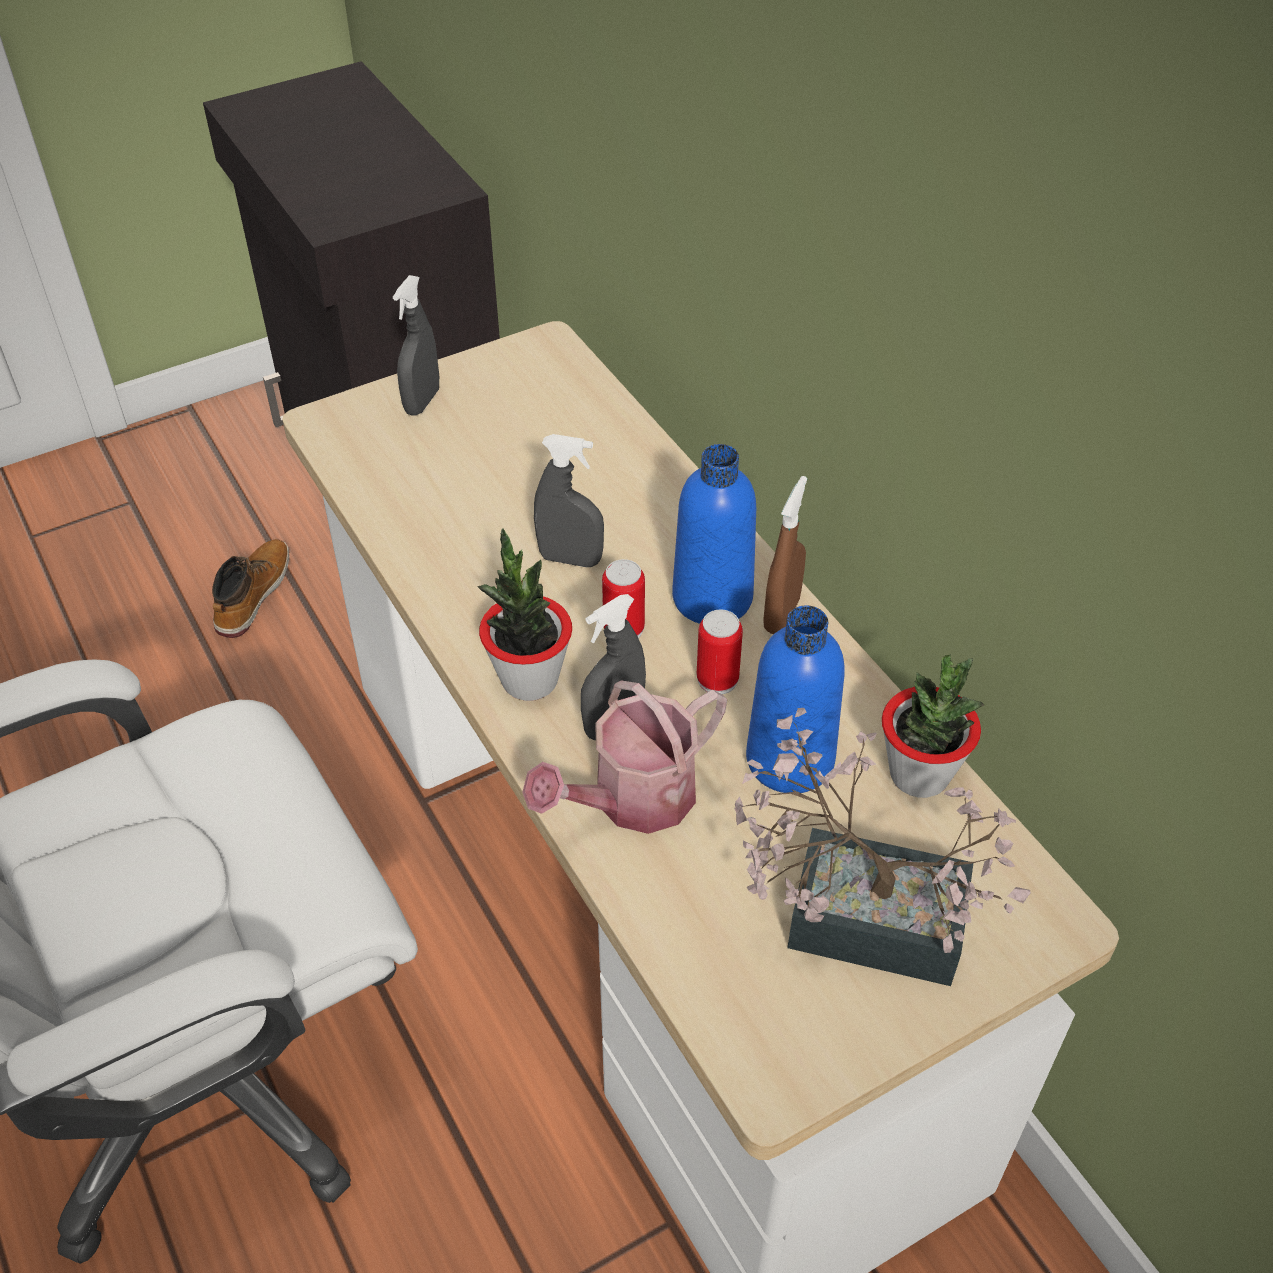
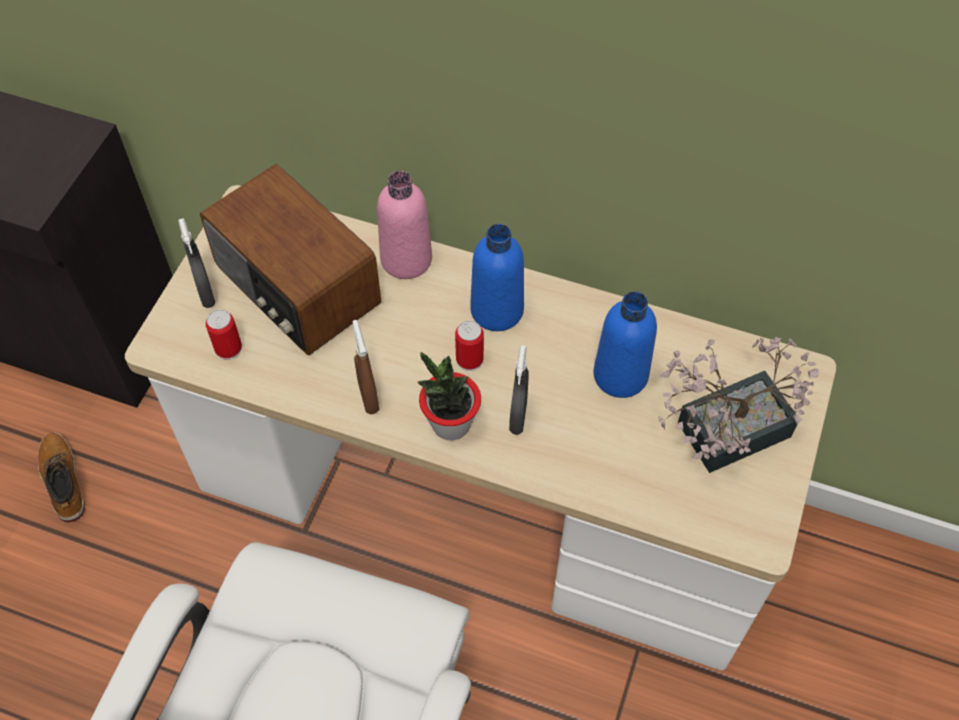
camera: 40 degrees left, 10 degrees up
(517, 447) = (296, 287): none -> radio
(570, 559) = (399, 338): grey spray bottle -> none
(632, 800) = (568, 452): watering can -> none
(664, 487) = (406, 259): none -> pink bottle
(717, 679) = (544, 355): can -> can (228, 349)
(781, 615) = (540, 296): brown spray bottle -> brown spray bottle (368, 397)
(919, 775) = (684, 340): potted plant -> none

